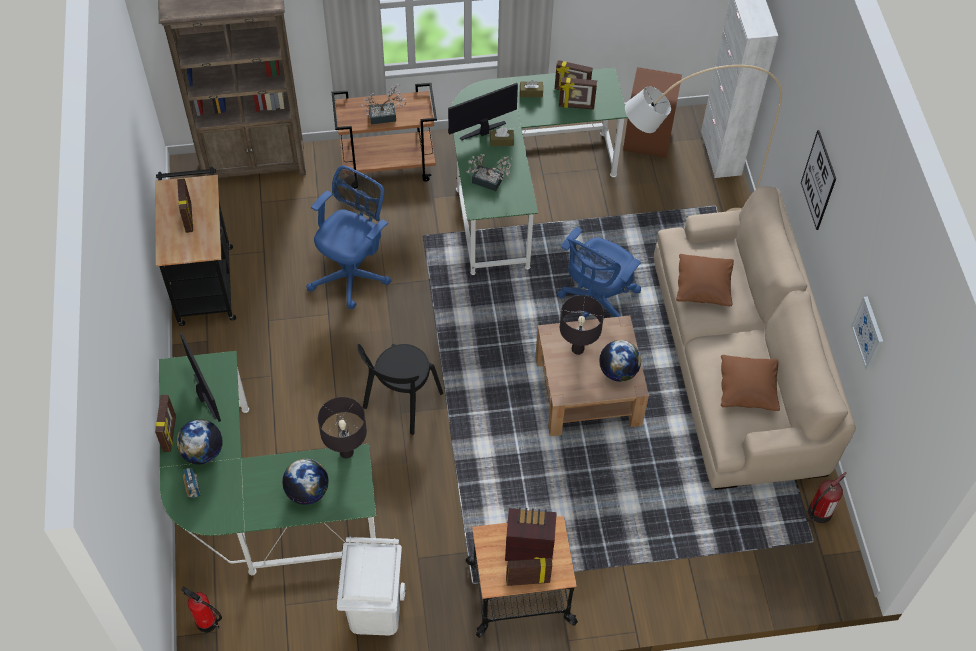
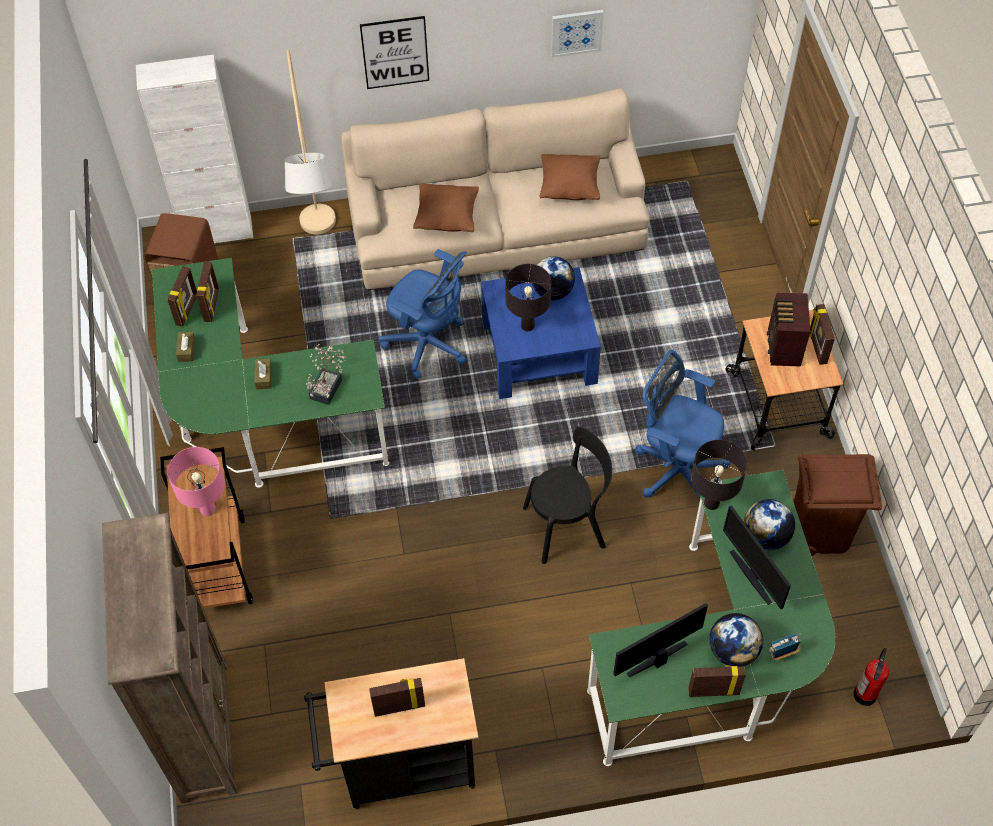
camera: 90 degrees left, 0 degrees up
(353, 274) = (389, 591): blue office chair -> blue office chair (676, 469)
(375, 611) = (820, 531): white trash can -> brown trash can
(386, 116) = (208, 509): potted plant -> pink table lamp
(401, 403) = (568, 525): black chair -> black chair turned 45 degrees counterclockwise
(483, 132) = (248, 396): monitor -> monitor (752, 576)
(587, 391) = (539, 351): brown coffee table -> blue coffee table
(818, 513) = (657, 175): fire extinguisher -> none

